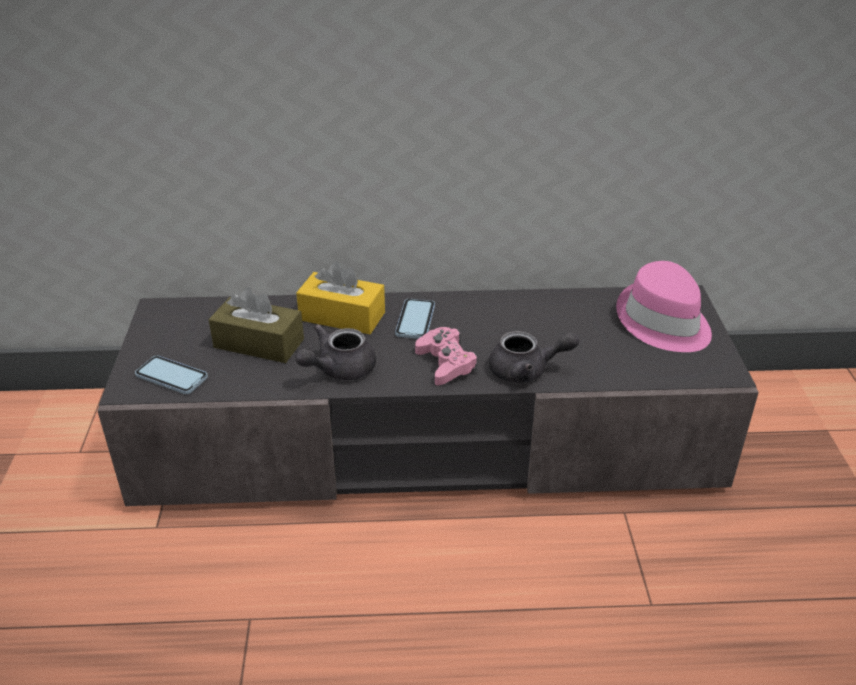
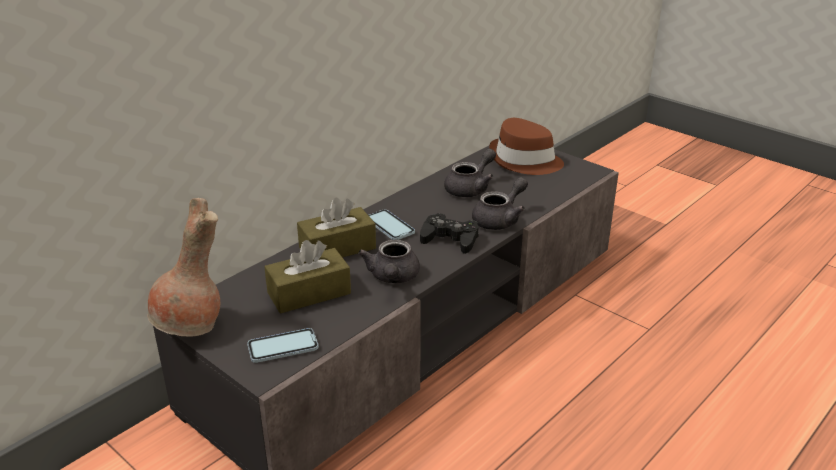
camera: 45 degrees left, 5 degrees down
(148, 321) = (191, 326): none -> brown vase
(342, 316) = (337, 248): yellow tissue box -> brown tissue box
(446, 363) = (450, 239): pink game controller -> black game controller
(553, 323) = (470, 188): none -> grey teapot
(663, 323) = (524, 161): pink hat -> brown hat

